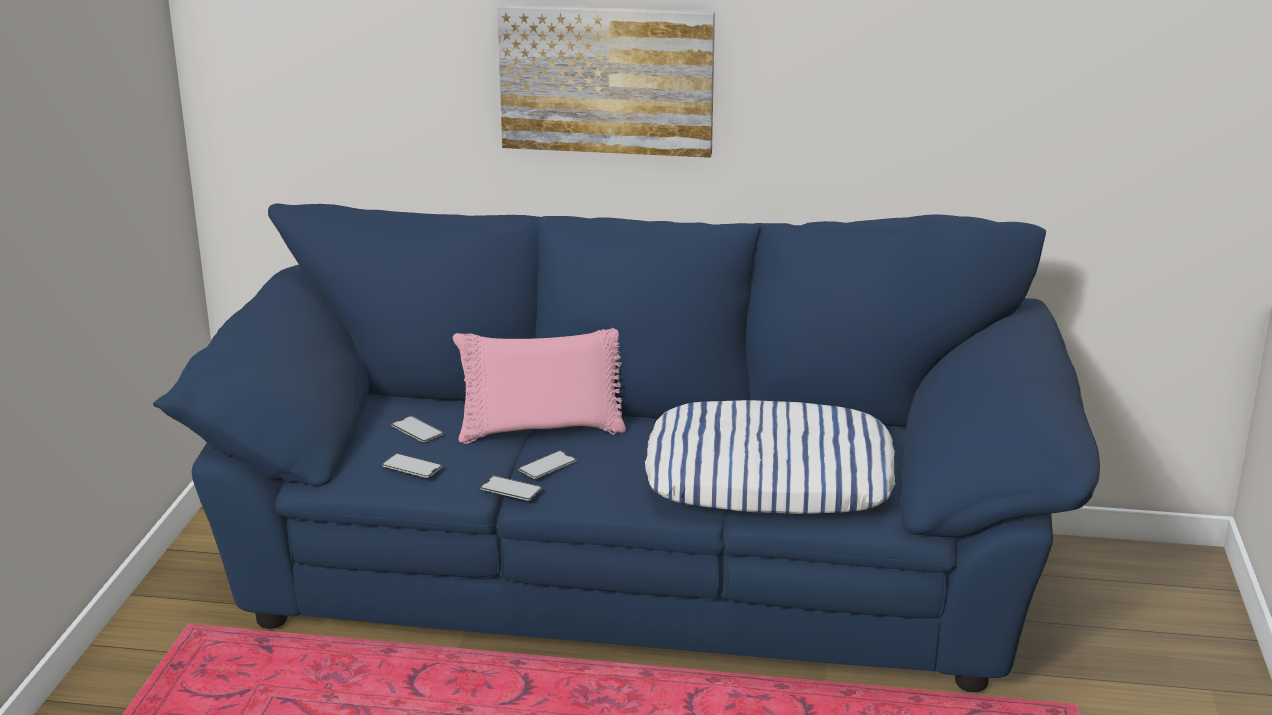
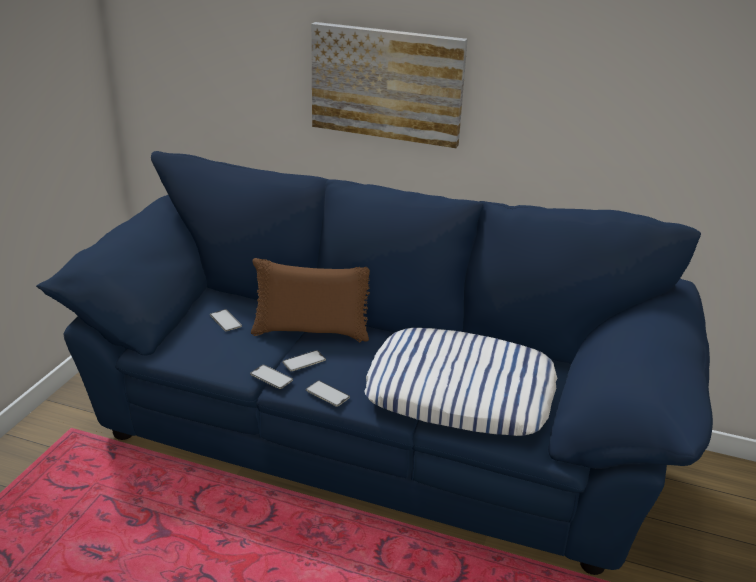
camera: 10 degrees right, 5 degrees up
(412, 466) = (209, 349): phone -> phone (327, 393)
(542, 430) = (311, 332): pink pillow -> brown pillow

